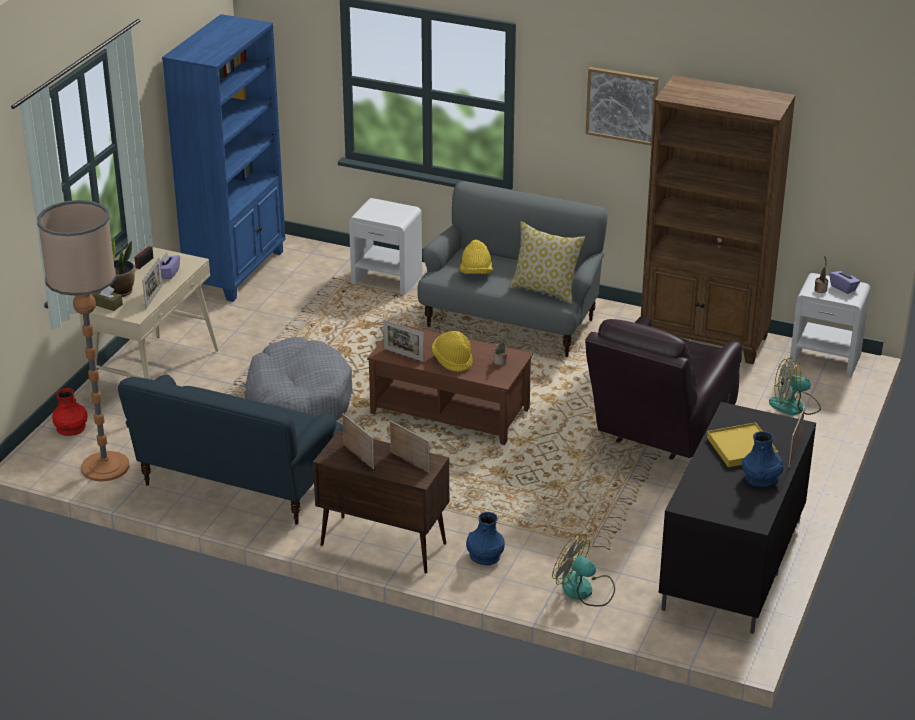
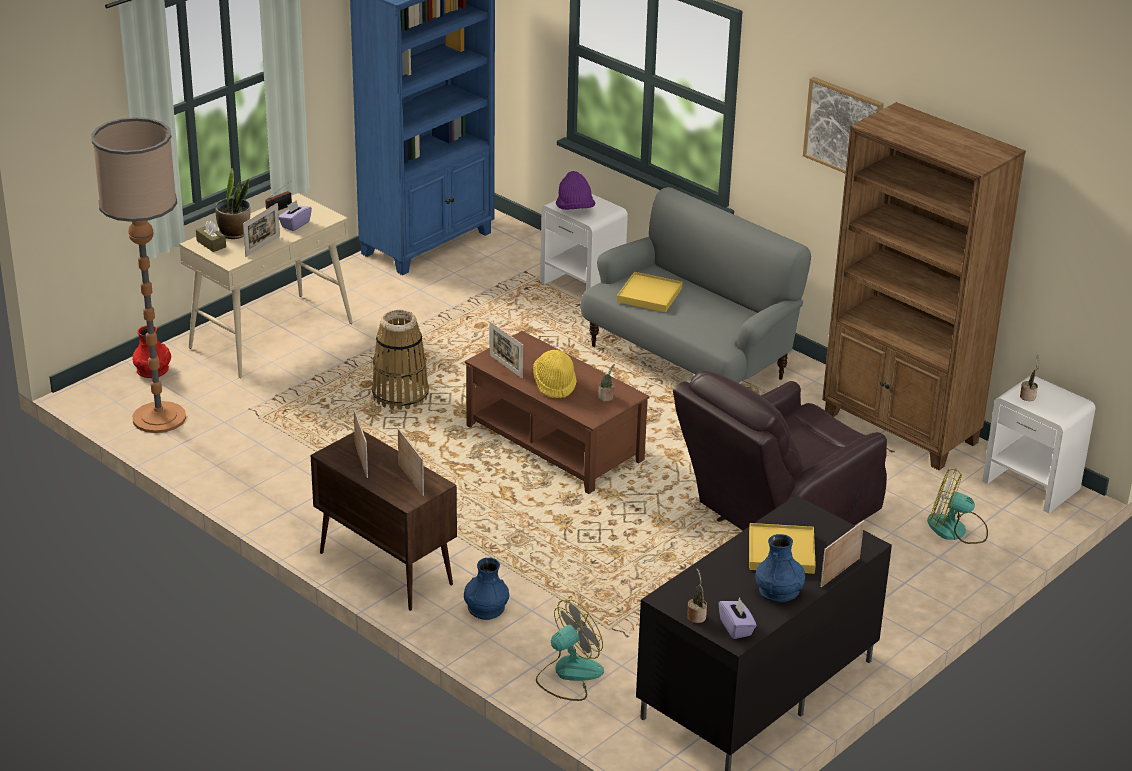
camera: 20 degrees right, 0 degrees up
(239, 483) = (280, 467): blue sofa -> none
(299, 401) = (400, 395): grey dog bed -> basket
(379, 215) = (574, 209): none -> purple hat
(476, 273) = (649, 295): yellow hat -> yellow tray
(545, 290) = (714, 330): pillow -> none
(584, 590) = (569, 674): fan -> fan turned 90 degrees clockwise
(715, 512) = (696, 616): none -> potted plant
(843, 288) = (1058, 400): purple tissue box -> purple tissue box (736, 628)

